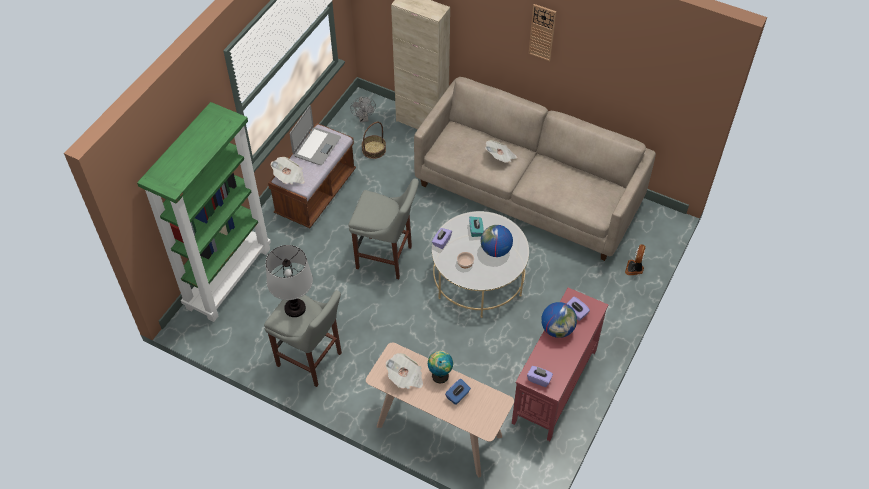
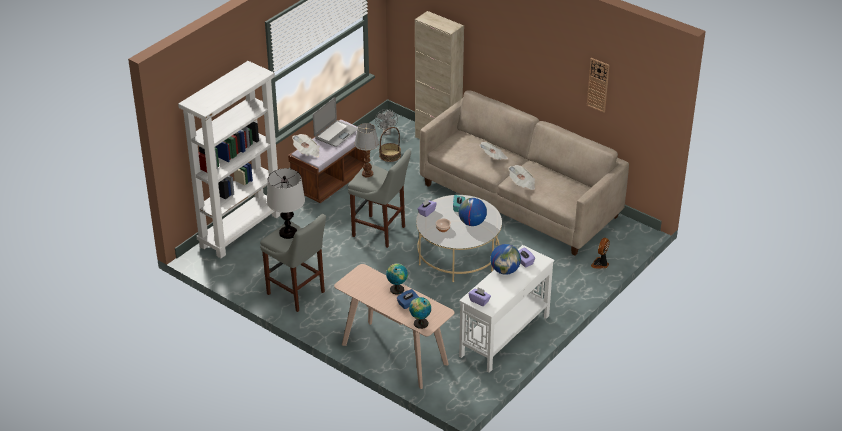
camera: 10 degrees right, 15 degrees down
(228, 277) = (241, 230): green bookcase -> white bookcase
(368, 206) = (367, 173): none -> table lamp
(405, 377) = (367, 287): newspaper -> newspaper (522, 184)
(478, 423) = (419, 323): none -> globe
(542, 32) = (536, 47): wall clock -> wall clock (598, 85)
(554, 386) = (504, 336): red console table -> white console table

